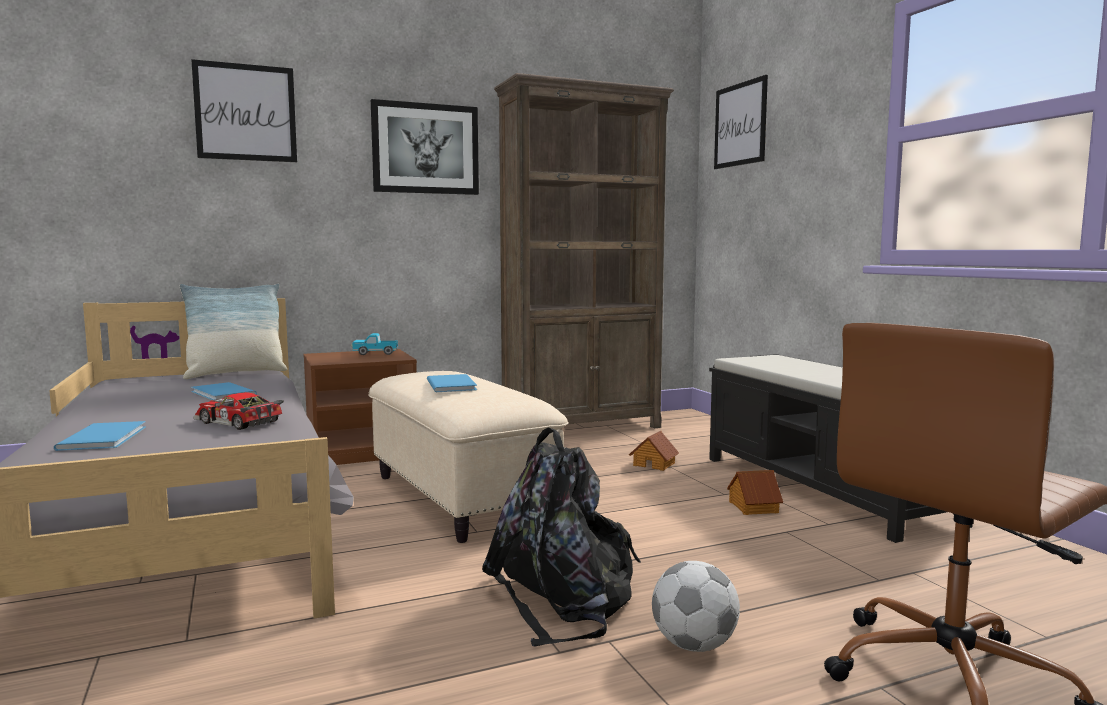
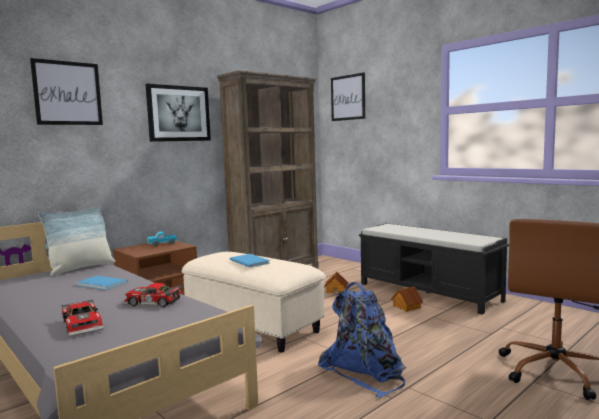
camera: 20 degrees left, 0 degrees up
(107, 437) = (84, 324): blue book -> toy car
(563, 597) = (365, 371): black backpack -> blue backpack
(693, 645) = (446, 380): football -> none

